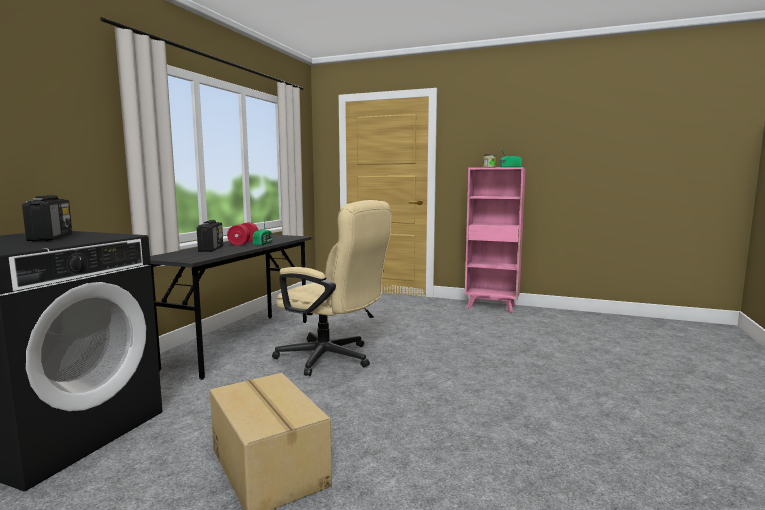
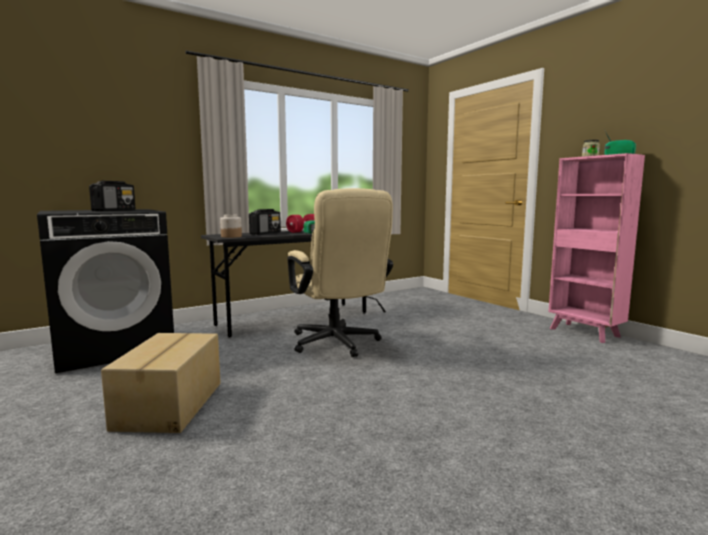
camera: 35 degrees right, 0 degrees up
(191, 257) = (231, 236): none -> jar

